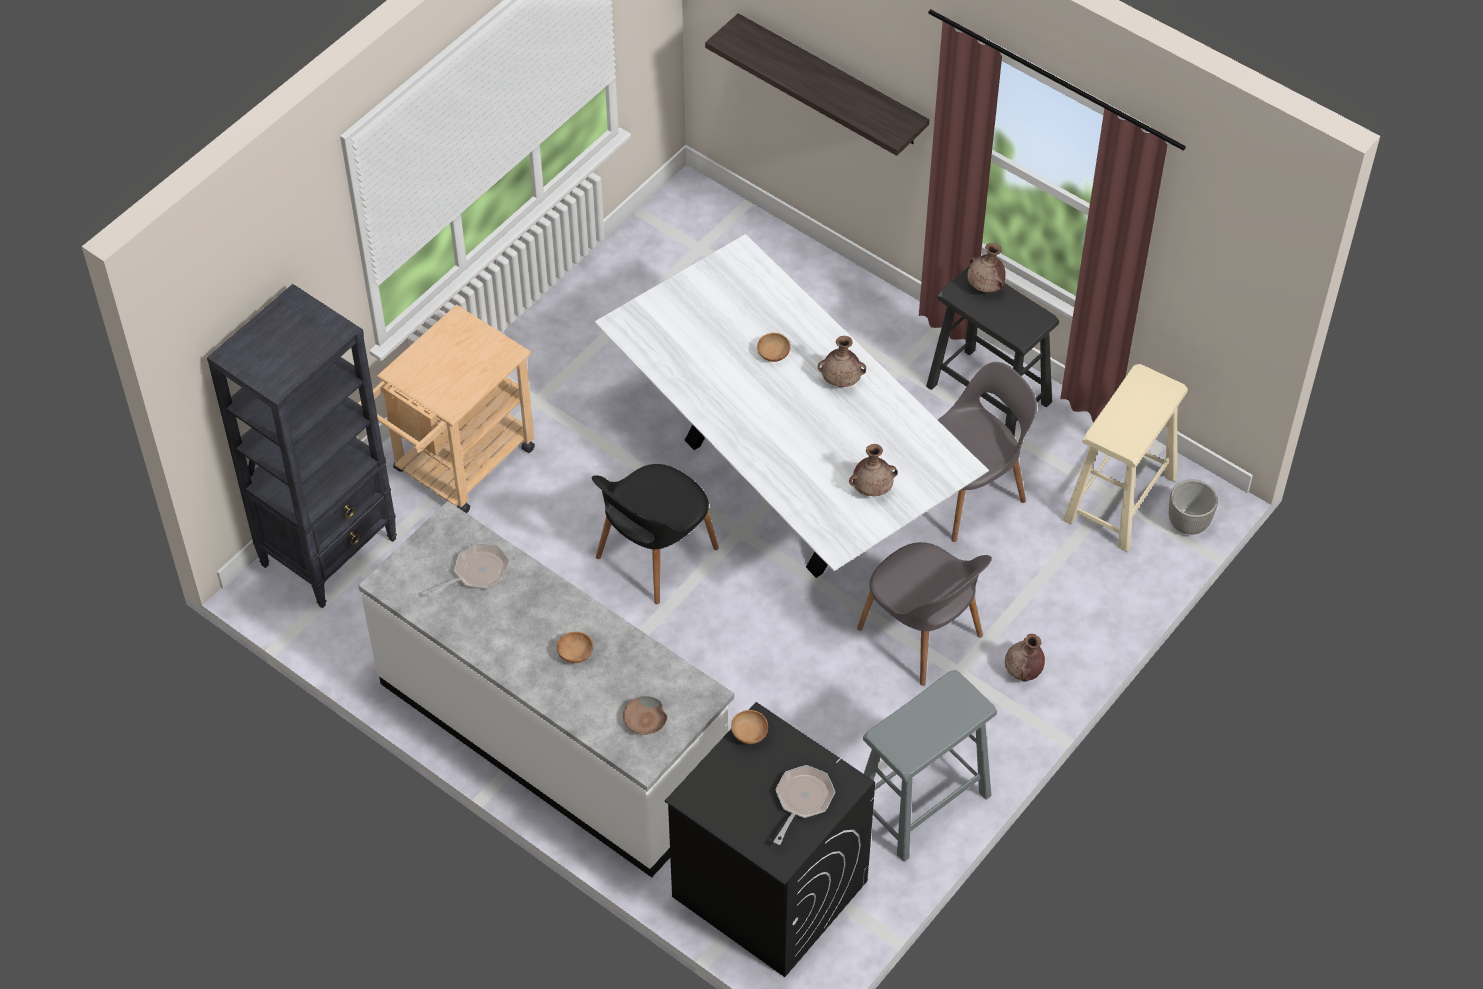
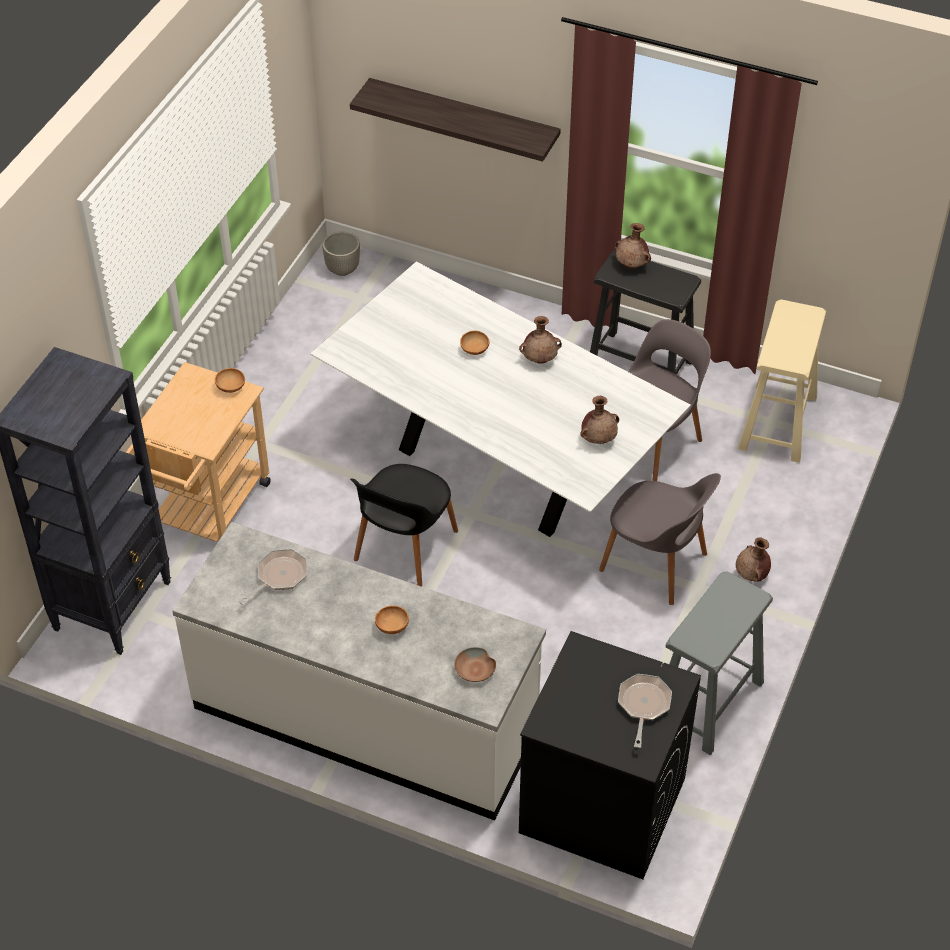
camera: 15 degrees left, 5 degrees down
(749, 734) = (575, 660): brown bowl -> brown bowl (231, 388)
(1188, 523) = (840, 430): planter -> planter (343, 269)

